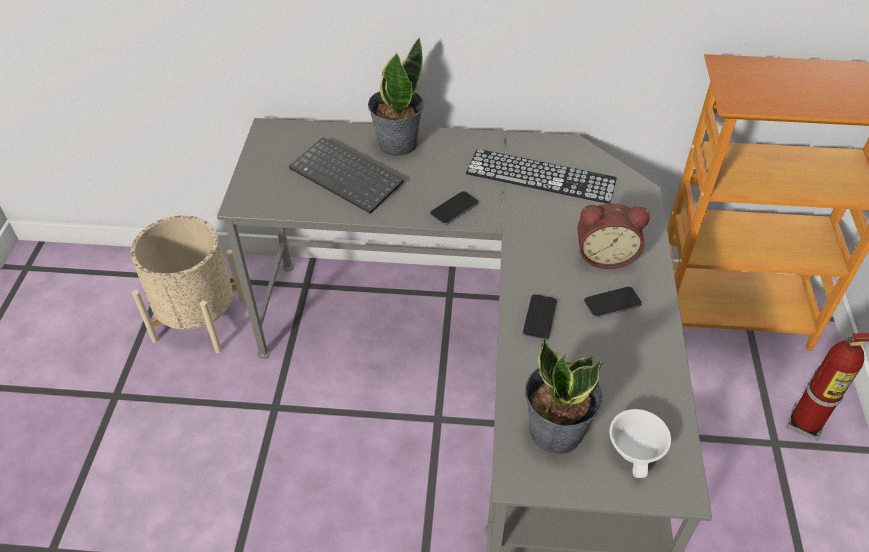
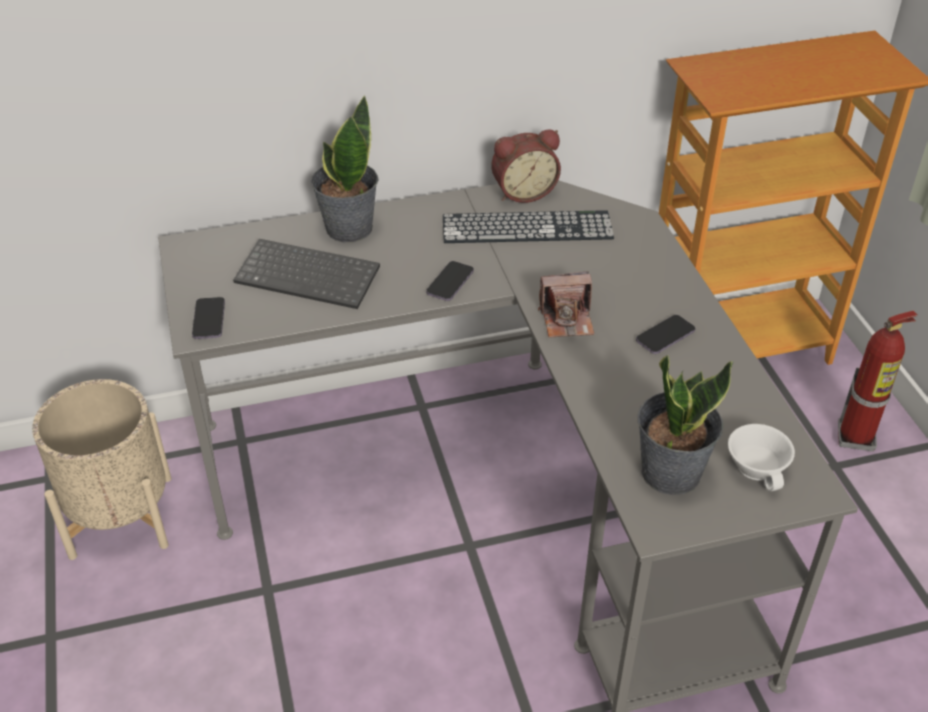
camera: 20 degrees left, 5 degrees down
(534, 266) = (567, 320): none -> camera
(539, 318) = (599, 369): phone -> phone (209, 320)
(605, 255) = (634, 291): alarm clock -> alarm clock (523, 192)

